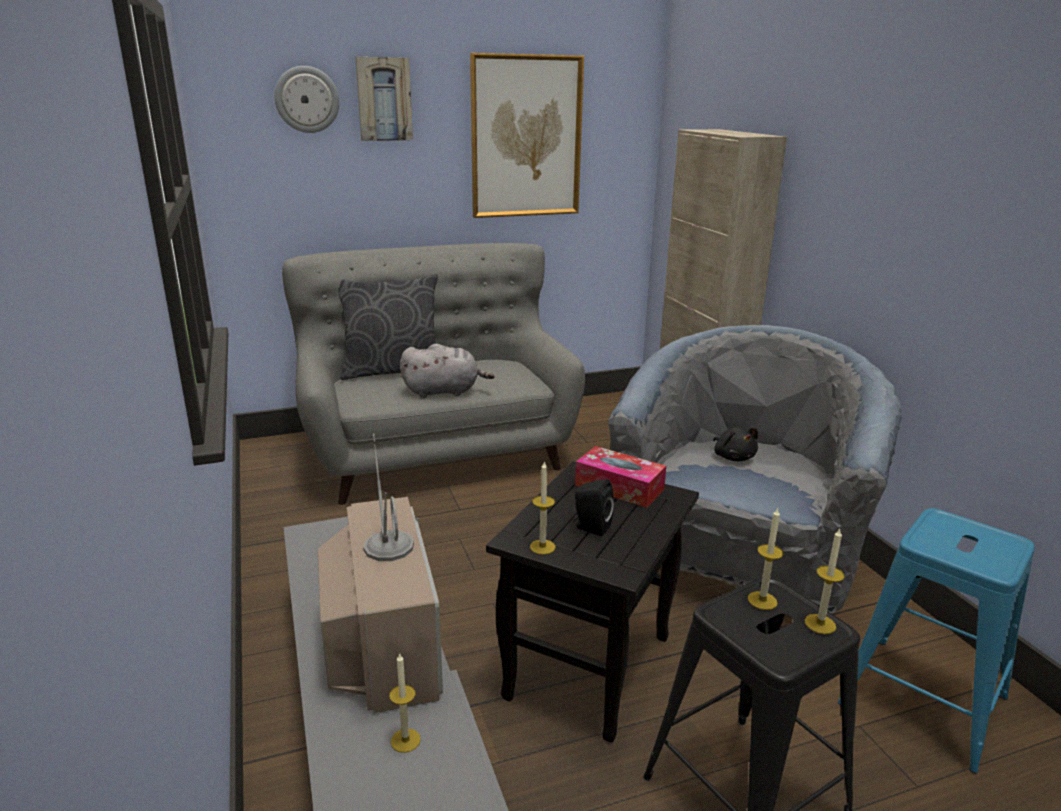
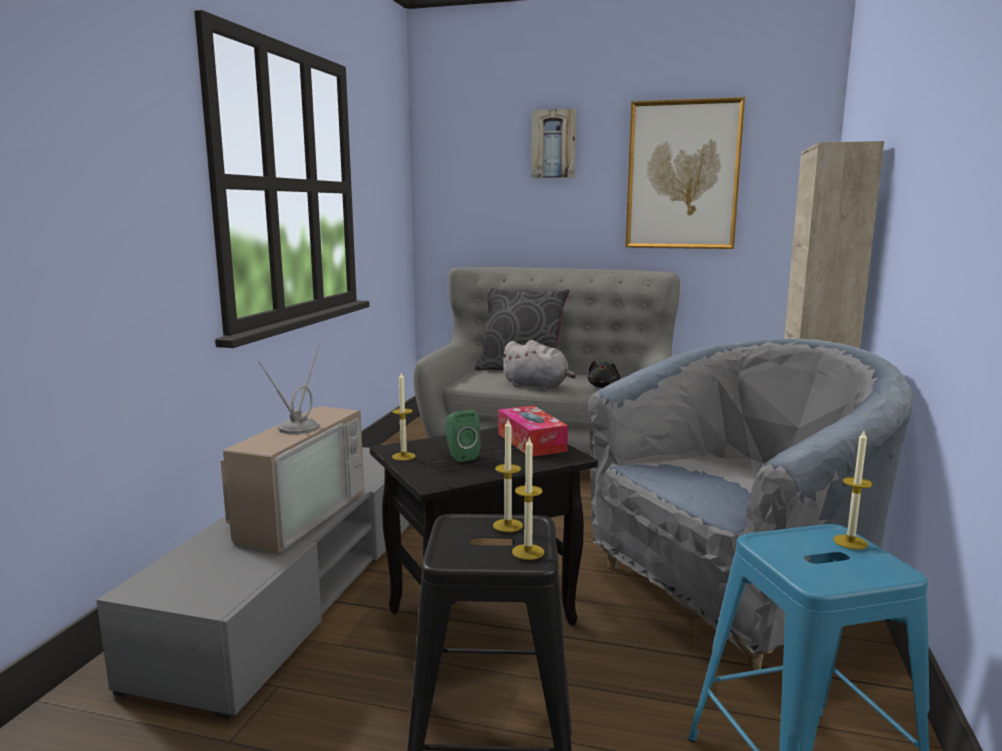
camera: 35 degrees right, 10 degrees down
(307, 99) = (493, 146): wall clock -> none
(405, 740) = (229, 564): candle -> candle (850, 542)
(590, 527) = (460, 456): black speaker -> green speaker
(733, 457) = (737, 472): black plush toy -> black plush toy (603, 387)

